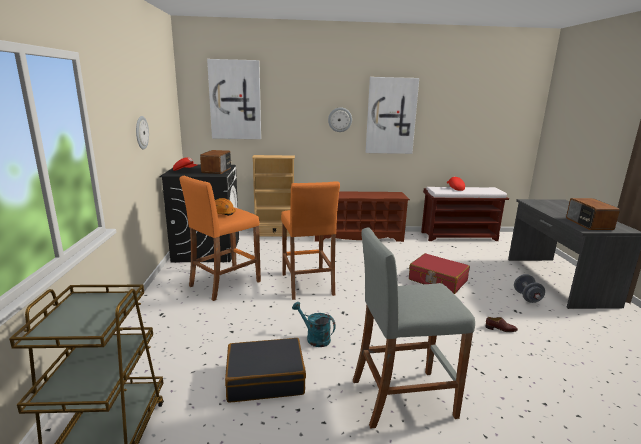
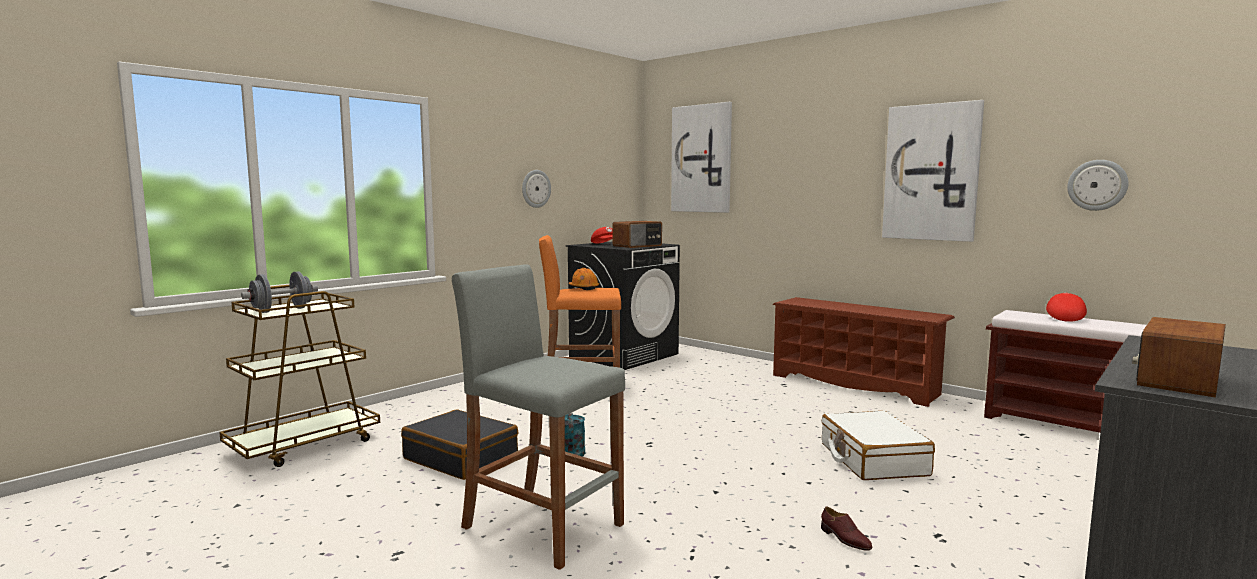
camera: 45 degrees right, 10 degrees down
(274, 234) = (734, 358): beige bookcase -> none
(307, 284) = (666, 409): orange stool -> none
(340, 119) = (841, 181): wall clock -> wall clock (1097, 185)
(437, 280) = (872, 459): red suitcase -> white suitcase
(527, 297) = (1016, 533): grey dumbbell -> grey dumbbell (282, 310)

